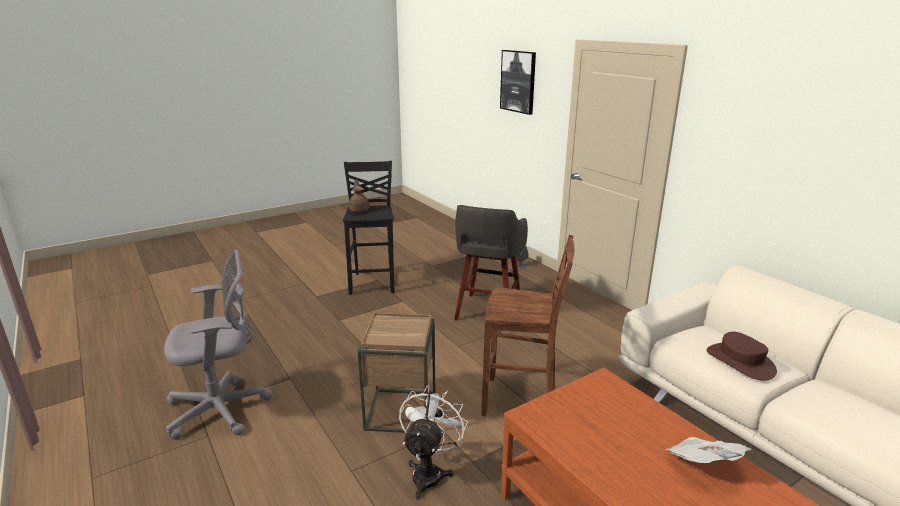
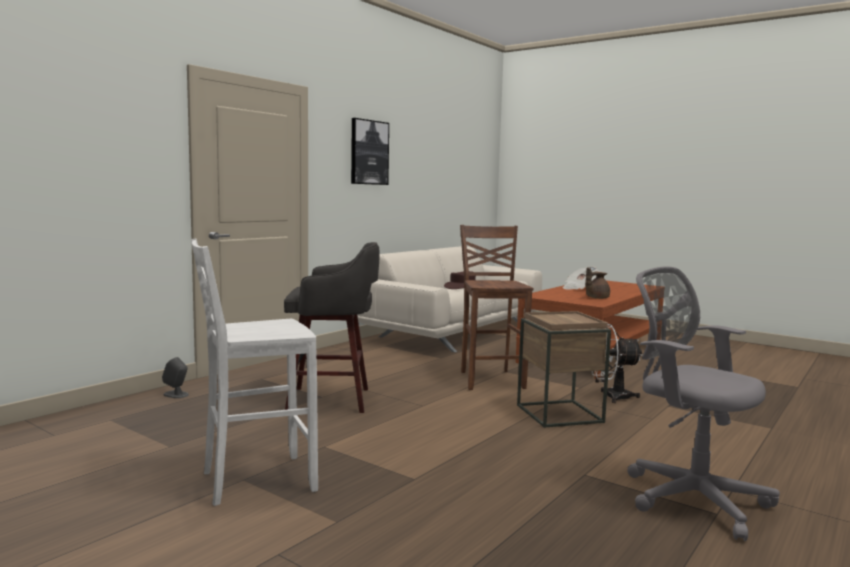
camera: 110 degrees left, 15 degrees down
(359, 209) = (250, 334): brown teapot -> brown teapot (596, 298)
(373, 282) = (255, 480): black stool -> white stool
(518, 81) = (79, 115): picture -> picture (369, 152)

